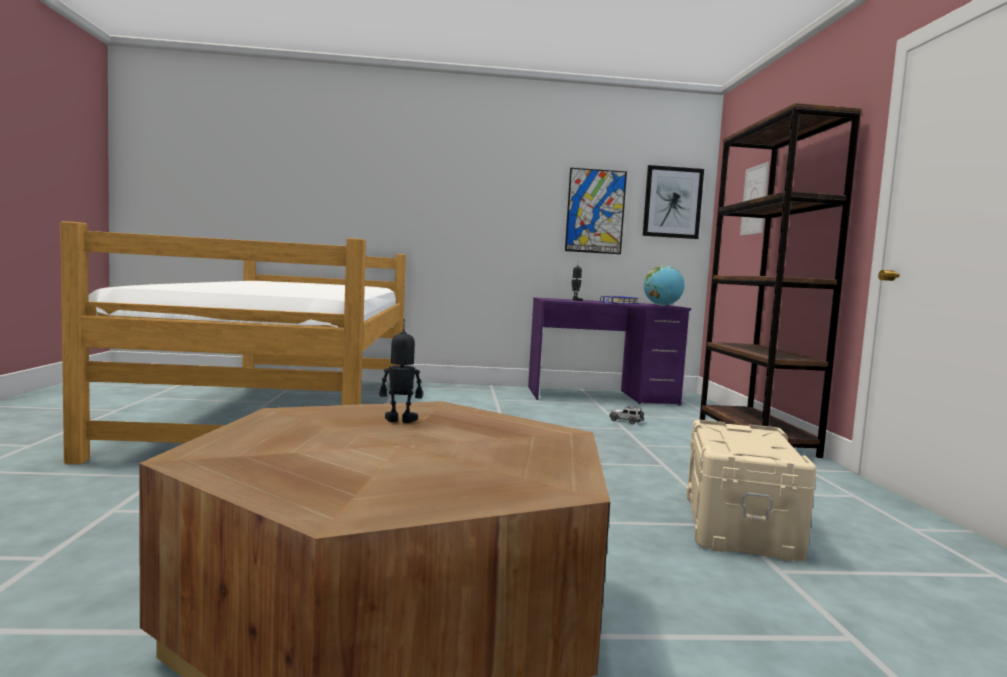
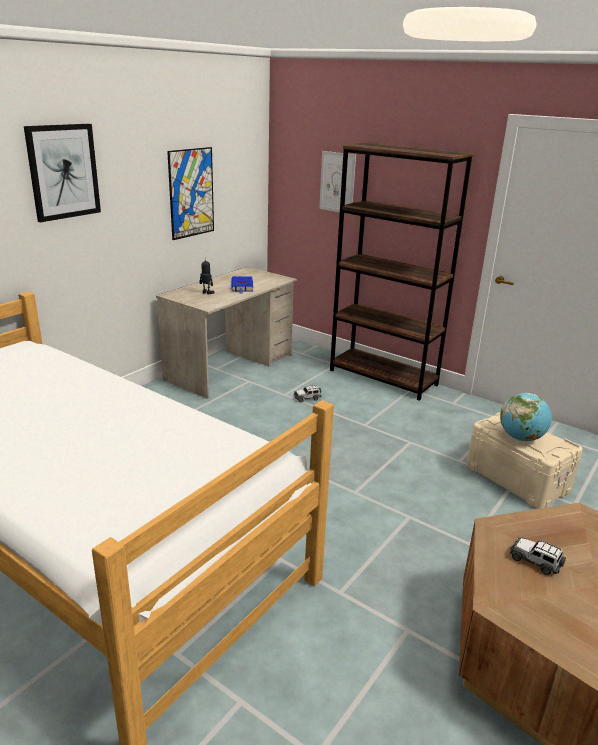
camera: 50 degrees left, 20 degrees up
(400, 421) = (535, 561): toy robot -> toy car
(601, 396) = (230, 367): purple desk -> beige desk
(662, 305) = (274, 280): globe -> globe (521, 438)
(672, 202) = (244, 171): picture -> picture (63, 172)

